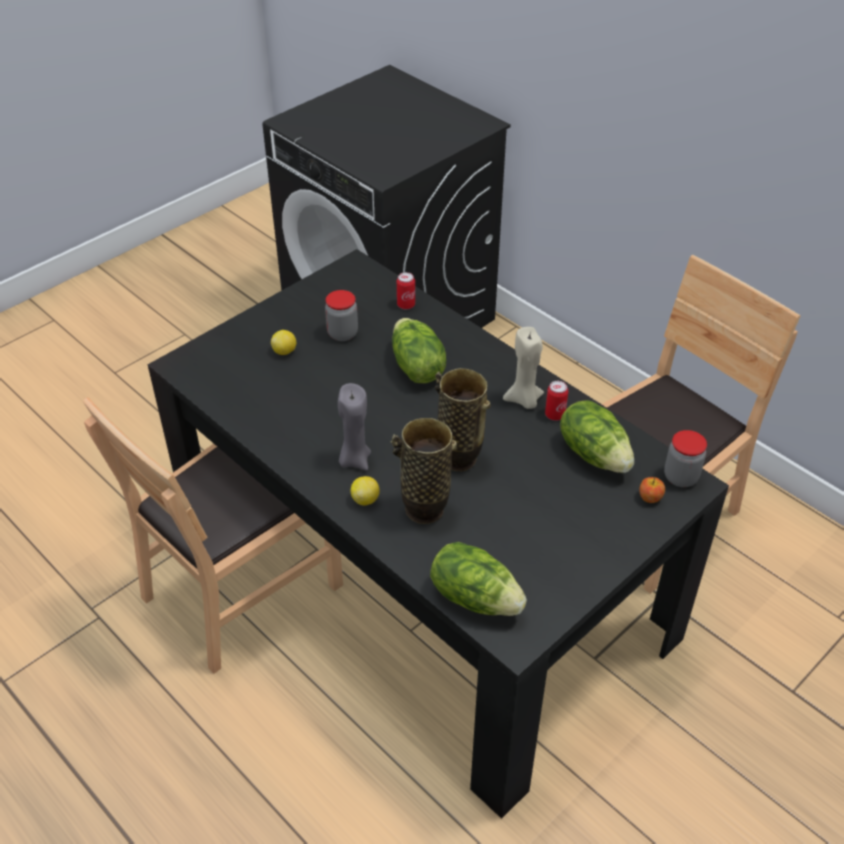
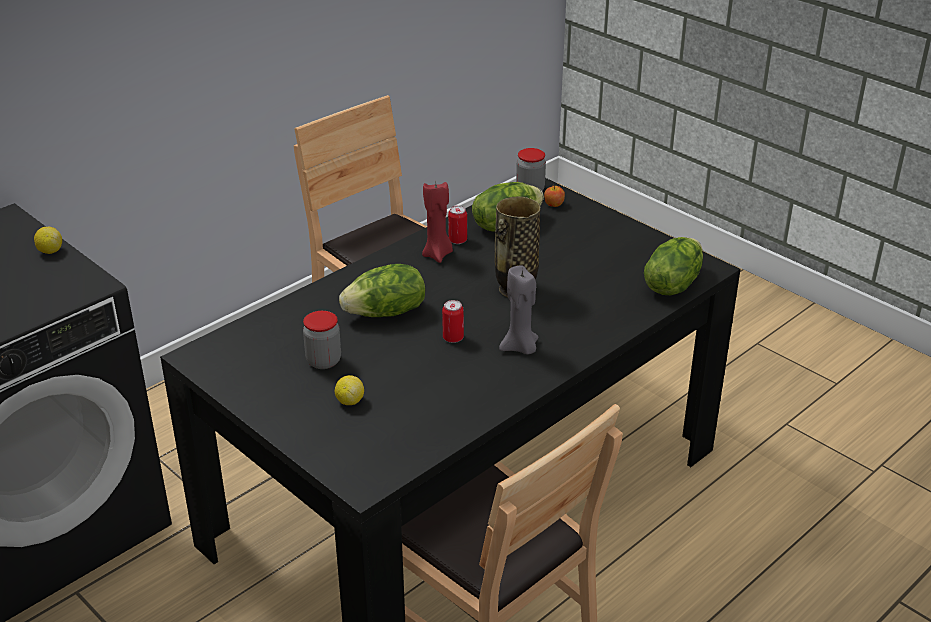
camera: 90 degrees left, 10 degrees down
(365, 499) = (572, 340): lemon -> lemon (50, 251)
(406, 305) = (280, 320): can -> can (453, 338)
(424, 510) = (580, 308): vase -> none
(524, 400) = (438, 254): beige candle -> red candle

